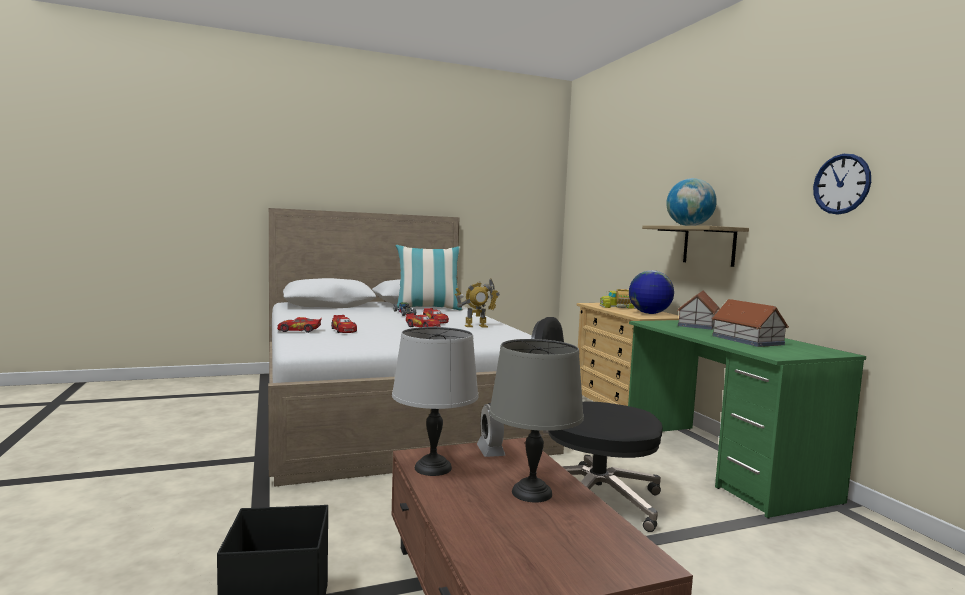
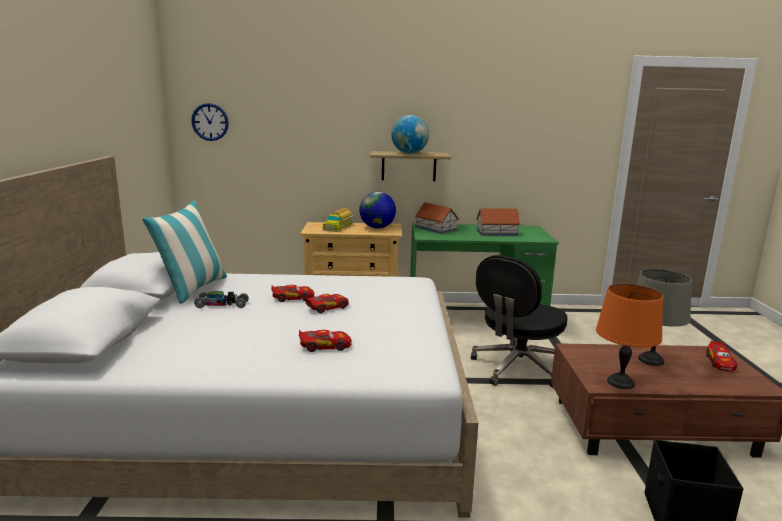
camera: 70 degrees left, 10 degrees up
(299, 330) = (314, 371): toy car -> toy car (720, 362)
(432, 468) = (621, 382): grey table lamp -> orange table lamp
(476, 326) = (334, 286): toy robot -> none
(490, 451) = (585, 359): alarm clock -> none
(841, 184) = (516, 127): wall clock -> wall clock (210, 122)

